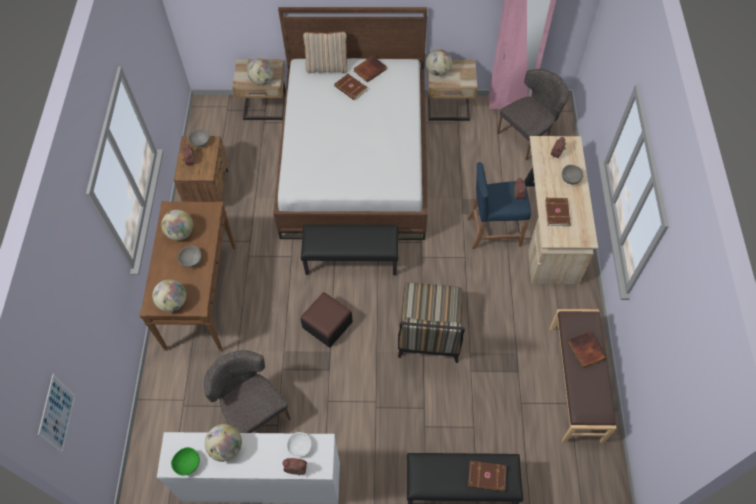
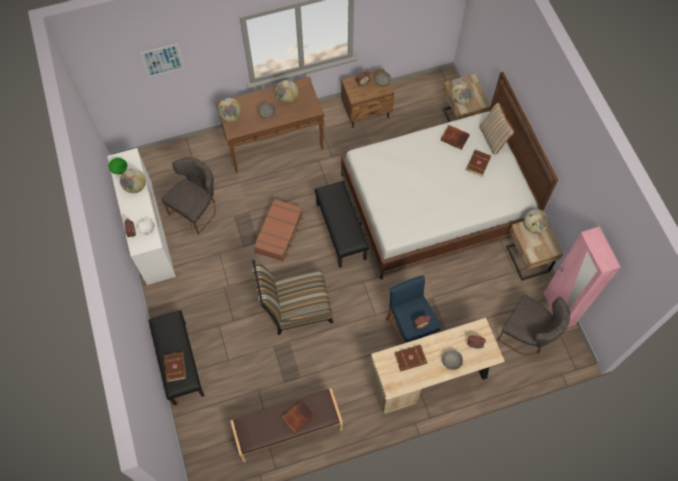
camera: 70 degrees right, 5 degrees up
(57, 413) = (101, 74): picture -> picture (162, 60)
(327, 324) = (279, 233): ottoman -> brown suitcase
(369, 70) = (505, 171): book -> book (455, 138)

